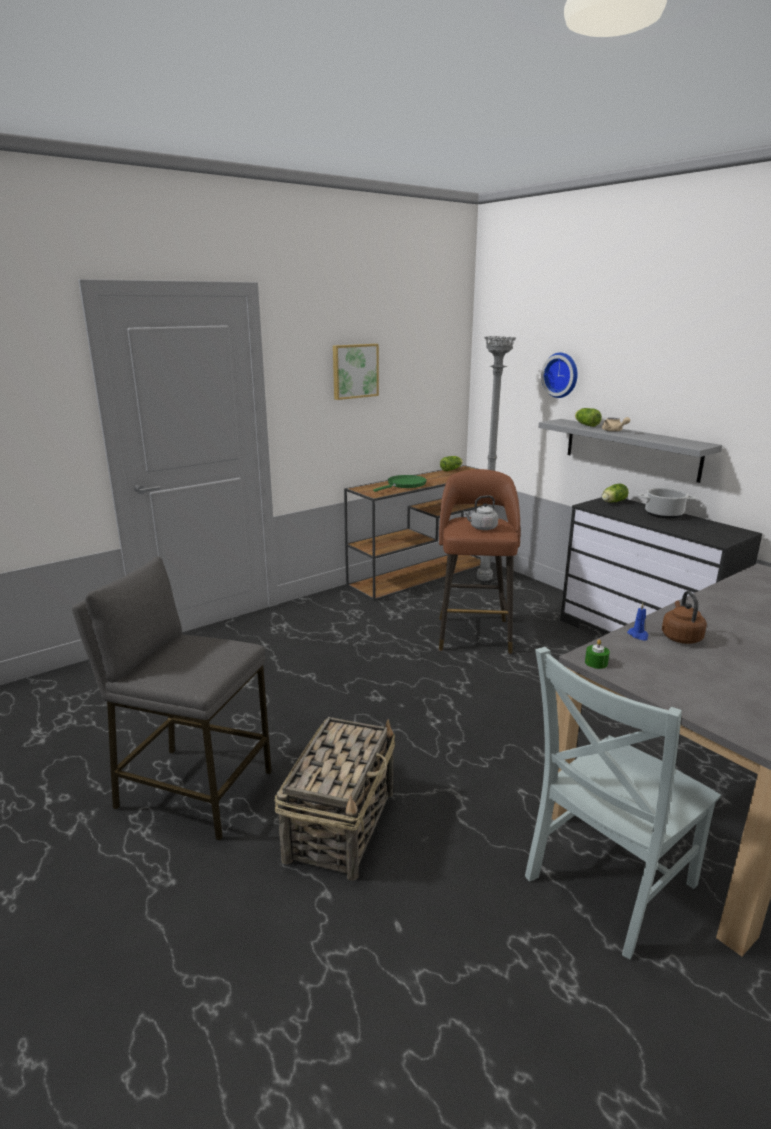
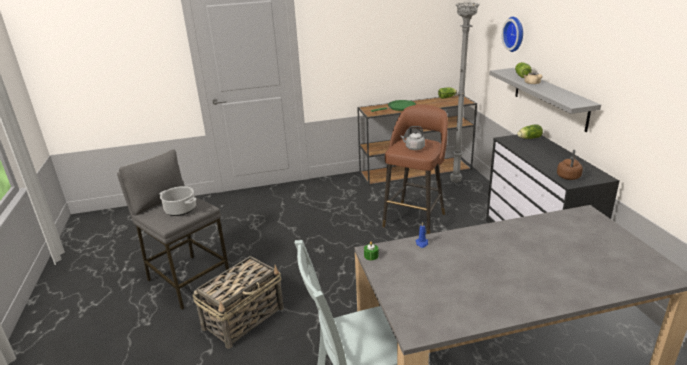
camera: 25 degrees right, 5 degrees up
(354, 371) = (366, 26): picture -> none
(664, 514) = (557, 153): cooking pot -> cooking pot (181, 210)
(680, 637) = (449, 250): brown kettle -> brown kettle (568, 176)

